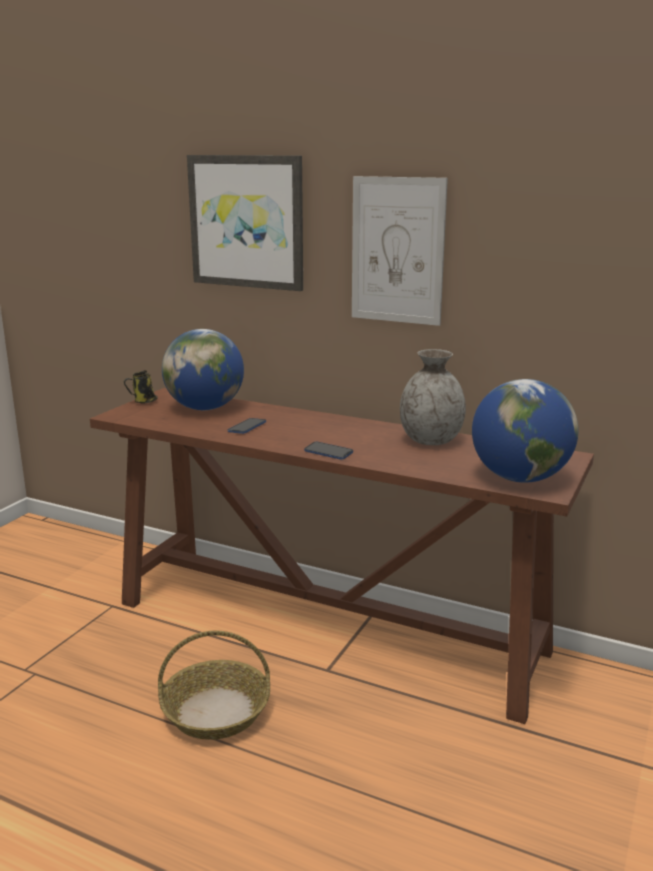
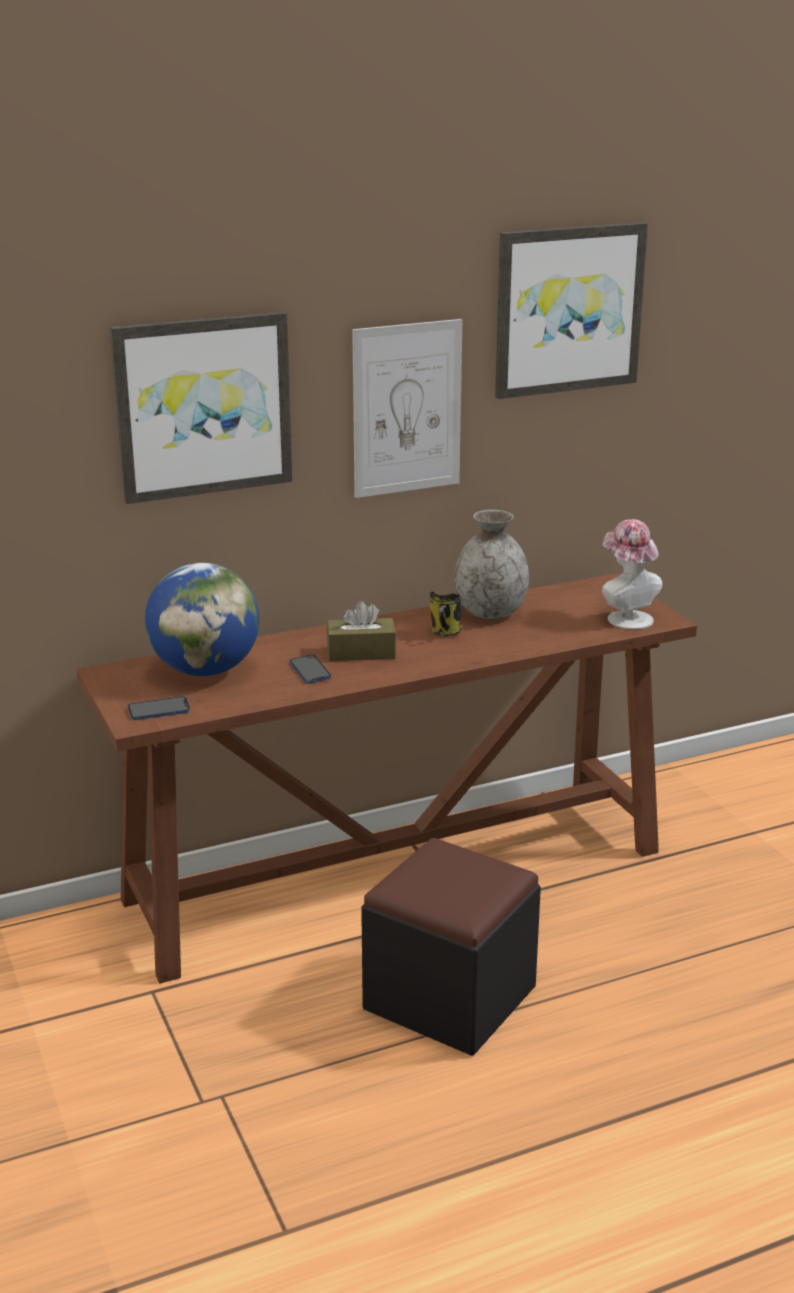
camera: 50 degrees left, 5 degrees up
(144, 402) = (115, 693): mug -> mug (445, 633)
(216, 711) = (450, 998): basket -> black ottoman
(297, 430) = (361, 652): none -> brown tissue box
(328, 452) = (446, 661): phone -> phone (159, 710)
(520, 478) = (625, 617): globe -> hat
(557, 180) = (568, 309): none -> picture

